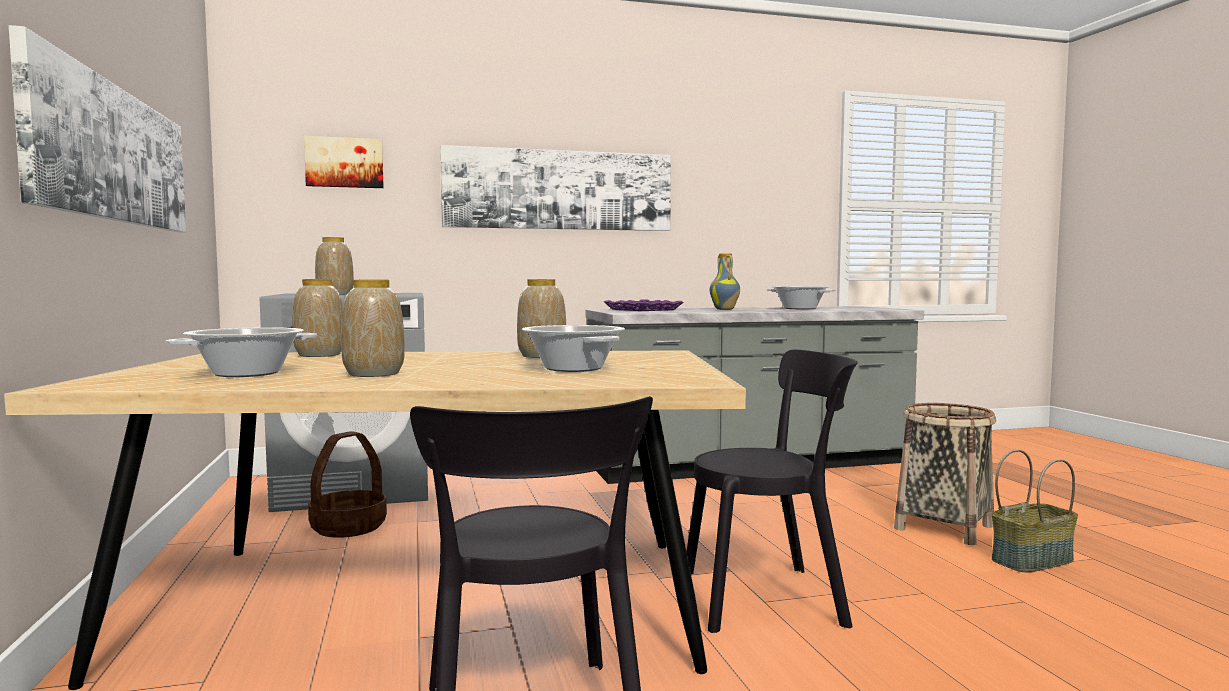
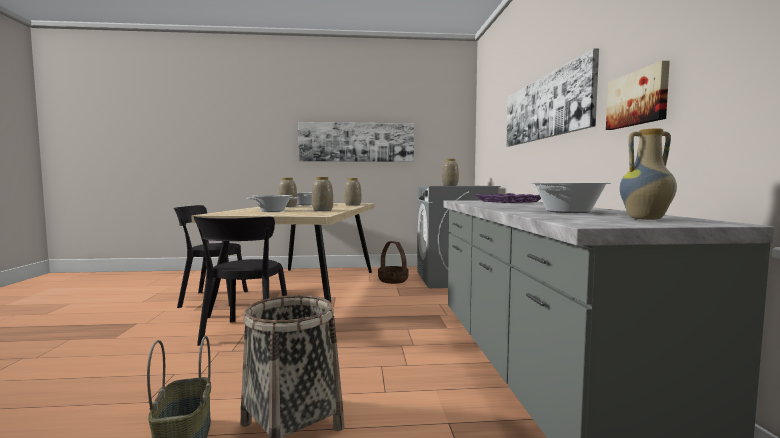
camera: 100 degrees right, 0 degrees up
(344, 163) = (492, 118): picture -> picture (638, 98)
(725, 309) = (522, 205): vase -> vase (646, 219)

